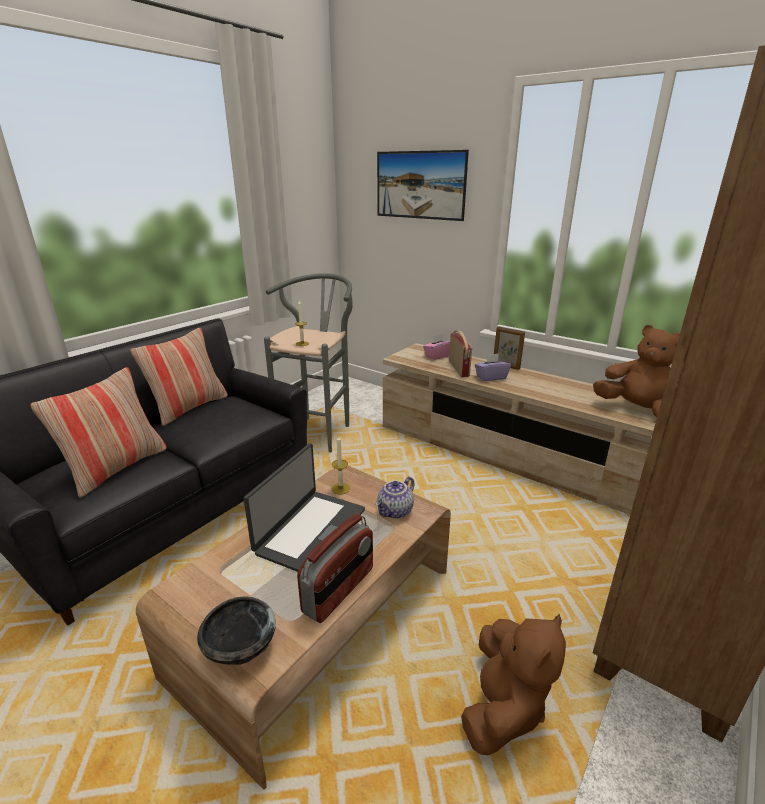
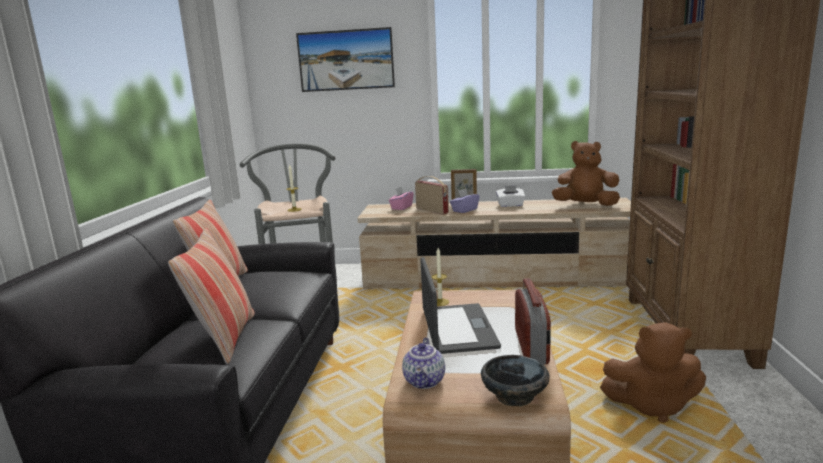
camera: 30 degrees left, 10 degrees down
(395, 511) = (502, 300): teapot -> teapot (425, 381)
(503, 707) = (652, 405): brown plush toy -> brown plush toy turned 105 degrees clockwise
(549, 384) = (510, 205): none -> white tissue box

